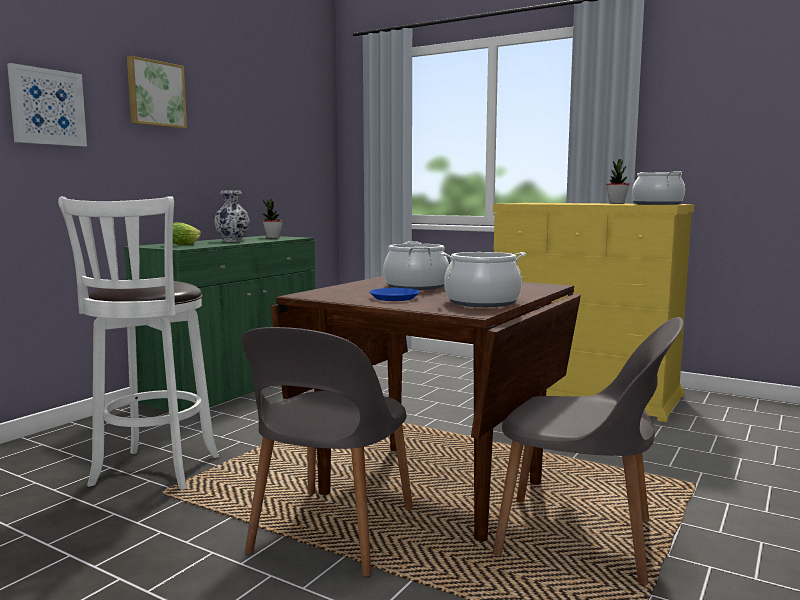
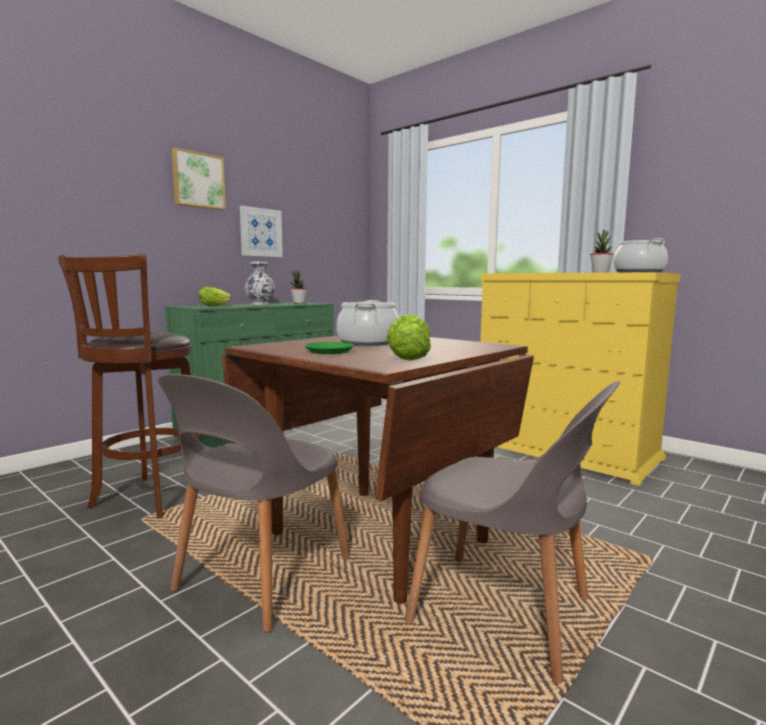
camera: 10 degrees right, 0 degrees up
(47, 107) = (97, 188): picture -> picture (260, 232)
(153, 473) = (147, 500): white stool -> brown stool
(394, 298) = (329, 351): blue plate -> green plate
(482, 302) = (409, 358): cooking pot -> lettuce

